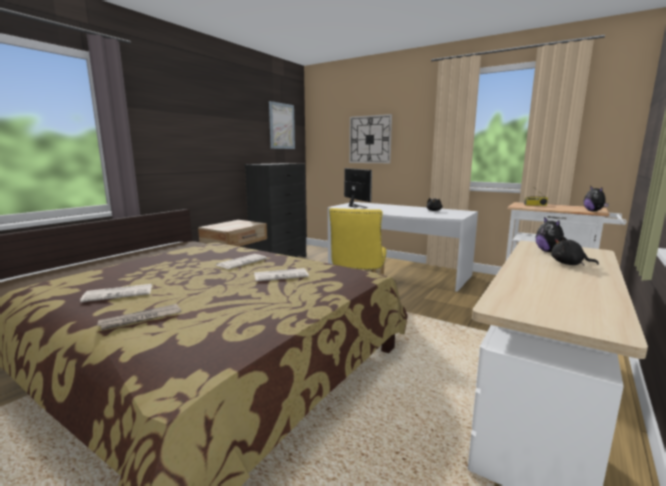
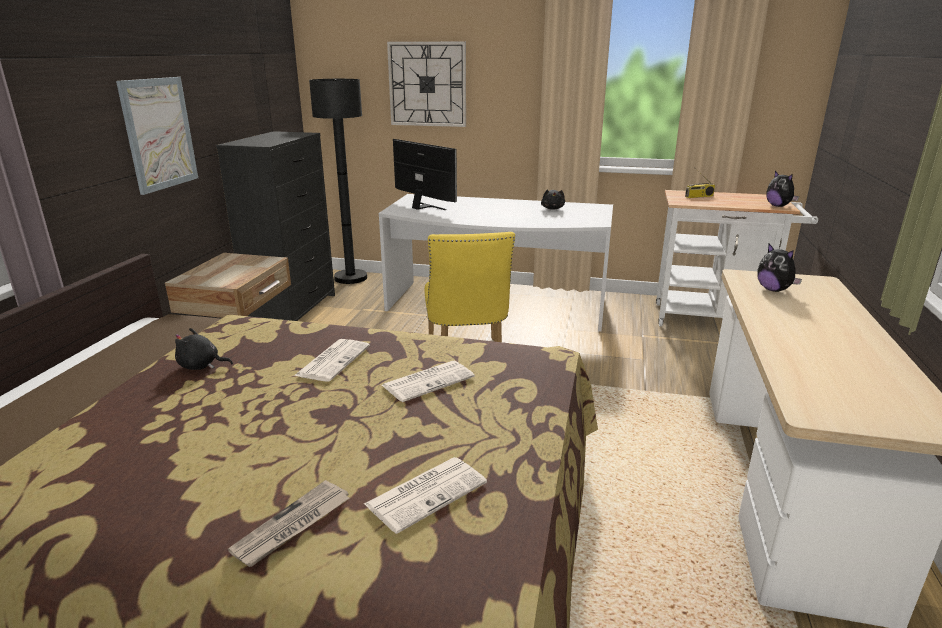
camera: 20 degrees left, 10 degrees up
(119, 293) = (186, 476): newspaper -> newspaper (427, 492)
(282, 126) = (262, 59): picture -> picture (159, 134)
(321, 250) = (350, 278): none -> black floor lamp
(569, 264) = (814, 313): black plush toy -> black plush toy (201, 366)

